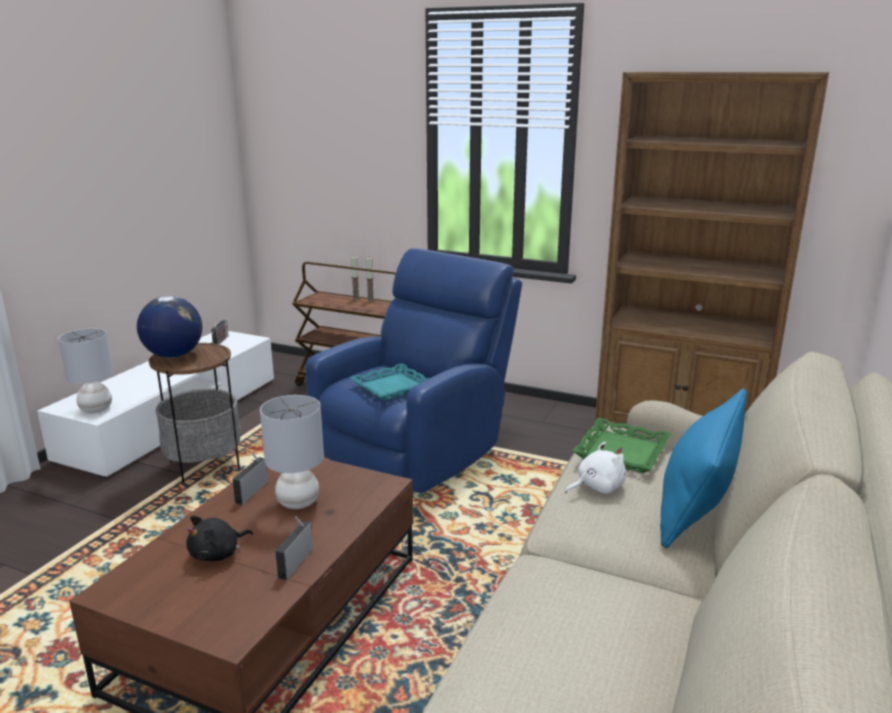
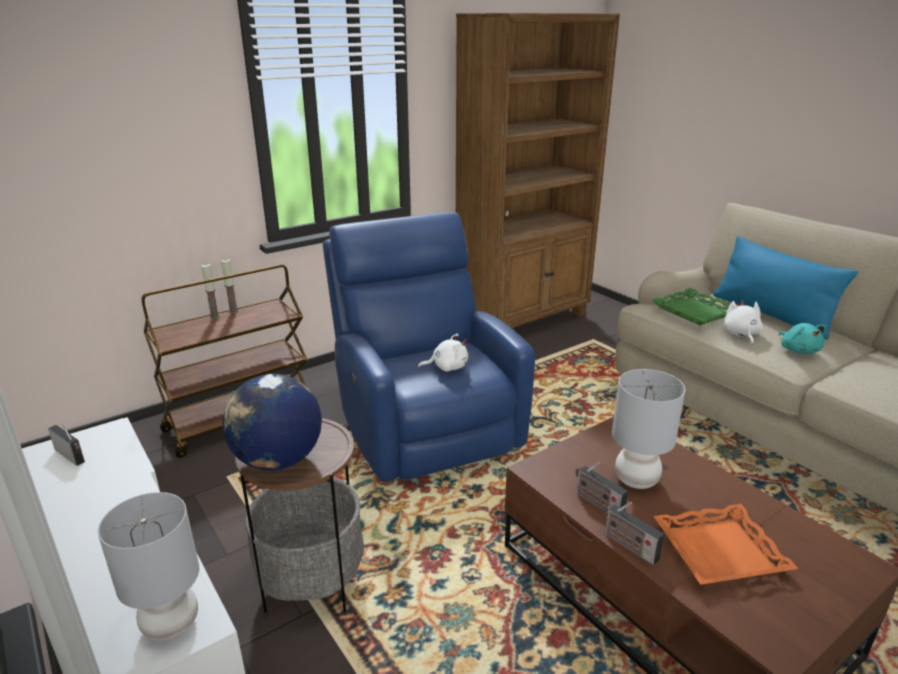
camera: 60 degrees left, 5 degrees up
(218, 554) = (719, 550): black plush toy -> orange tray
(296, 561) = (745, 504): radio -> radio (628, 546)
(392, 387) = (447, 367): turquoise tray -> white plush toy
(602, 530) = (798, 350): none -> turquoise plush toy

